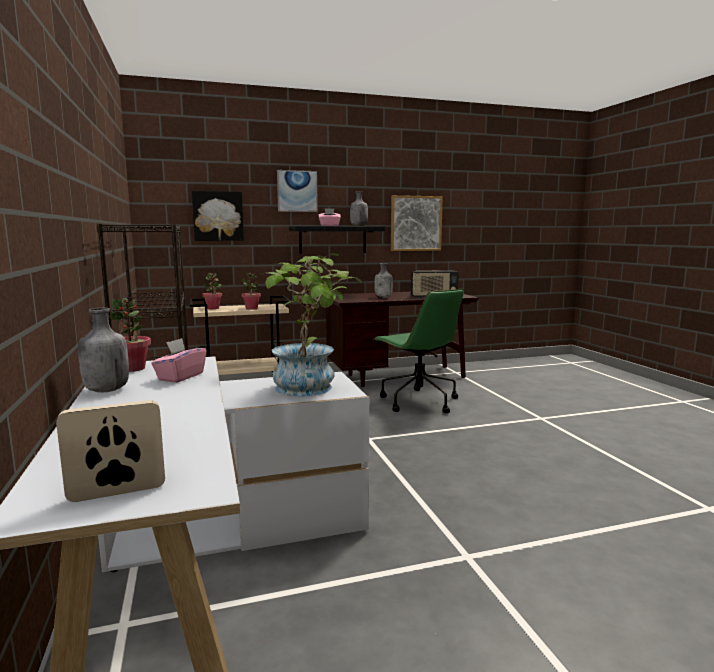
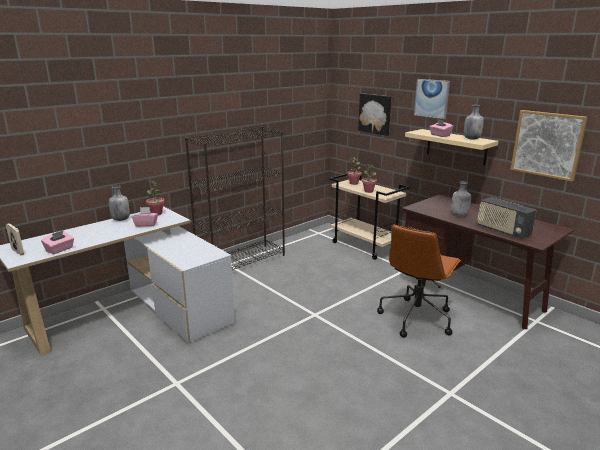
camera: 65 degrees right, 10 degrees up
(198, 442) = (60, 249): none -> pink tissue box
(311, 389) = (188, 255): potted plant -> none
(332, 239) = (456, 147): black shelf -> beige shelf
(418, 401) = (416, 318): green office chair -> brown office chair

